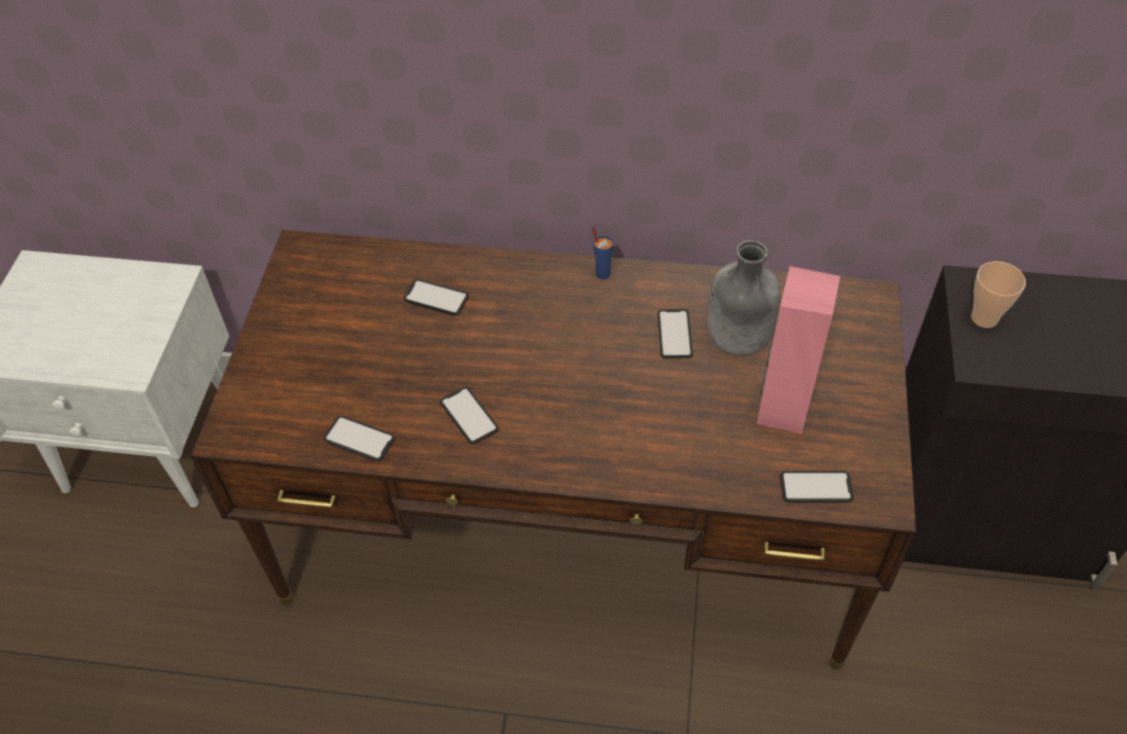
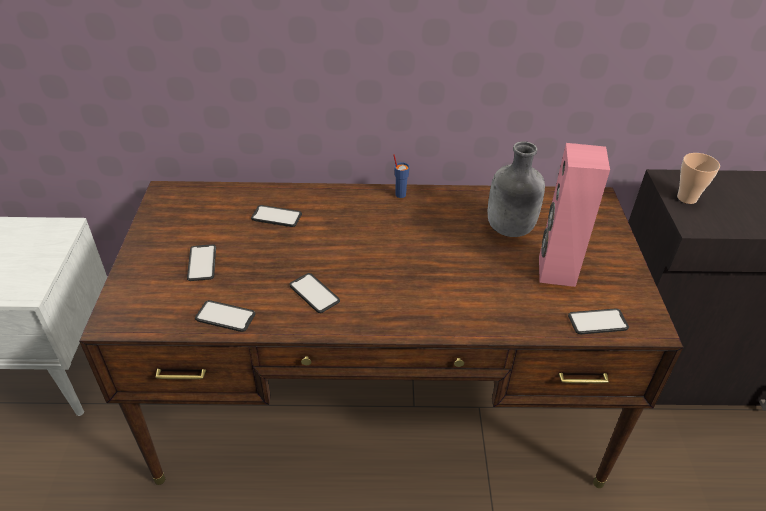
camera: 10 degrees left, 10 degrees down
(674, 334) = (462, 229): phone -> phone (202, 263)

